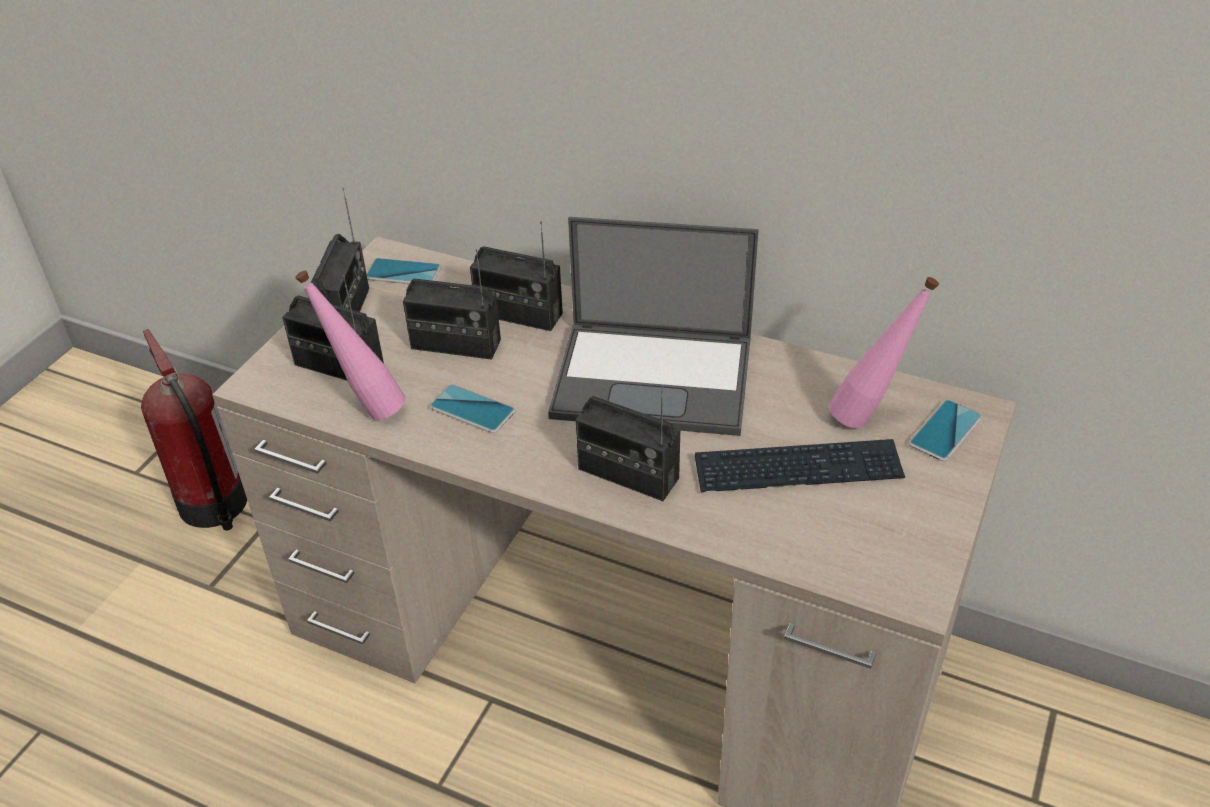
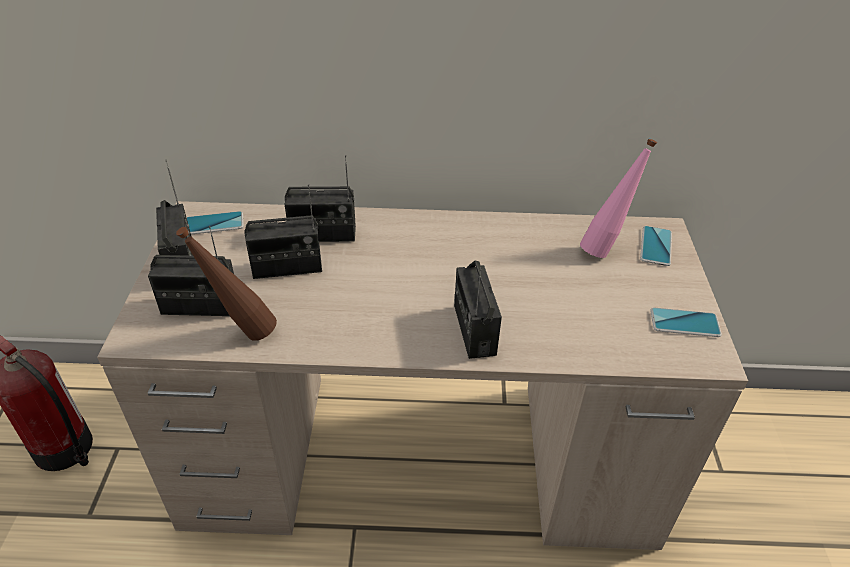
camera: 25 degrees left, 0 degrees up
(366, 408) = (242, 333): pink bottle -> brown bottle
(472, 409) = (329, 313): phone -> phone (684, 323)
(628, 474) = (474, 330): radio -> radio turned 75 degrees clockwise
(656, 377) = (450, 256): laptop -> none
(798, 469) = (585, 295): keyboard -> none

